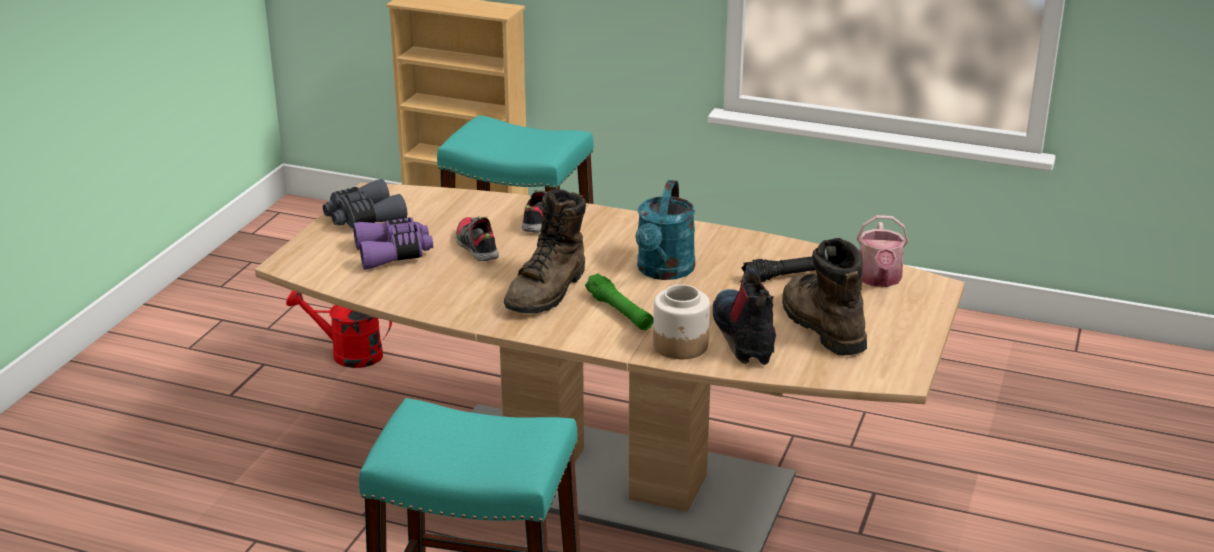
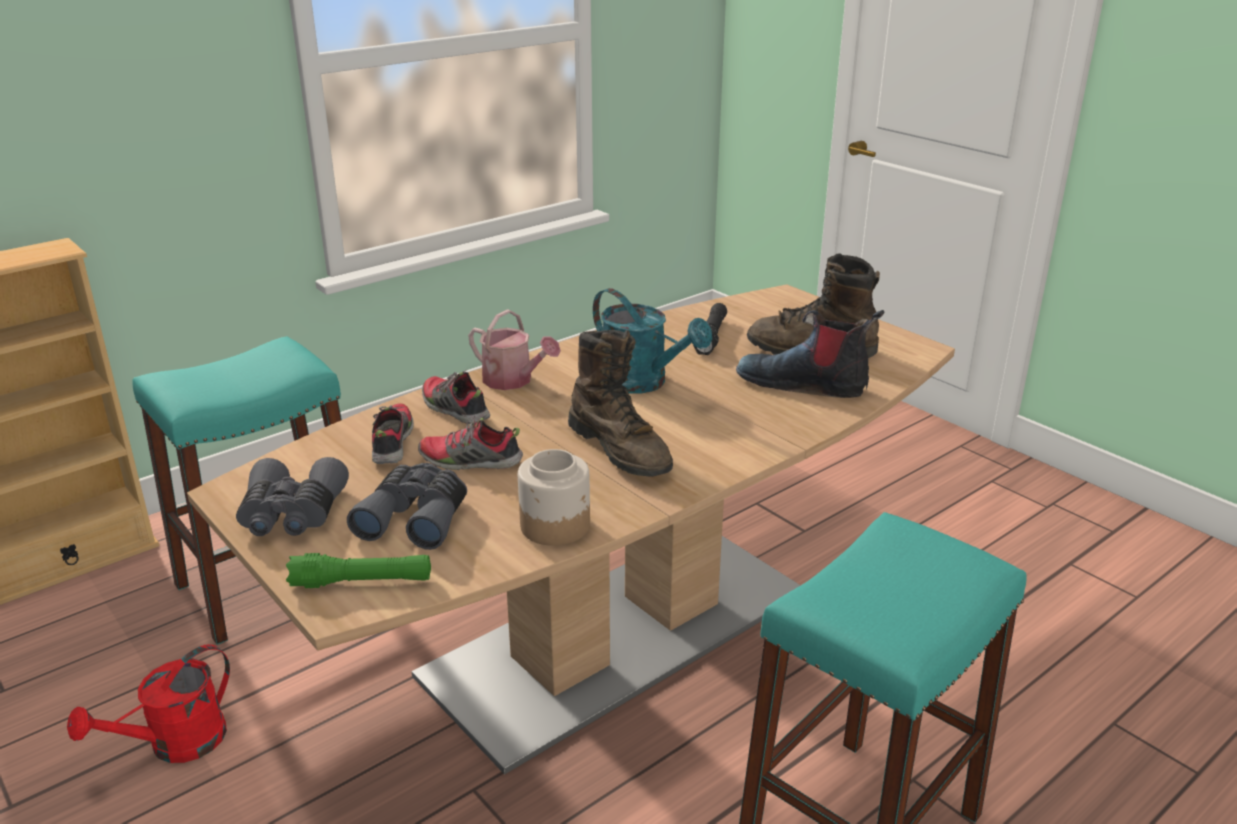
camera: 60 degrees left, 0 degrees up
(394, 253) = (416, 517): purple binoculars -> grey binoculars
(474, 215) = (391, 443): none -> shoe
(619, 312) = (702, 425): green flashlight -> green flashlight (362, 582)
(681, 346) = (796, 416): jar -> jar (556, 525)
(879, 279) = (754, 308): watering can -> watering can (513, 381)

